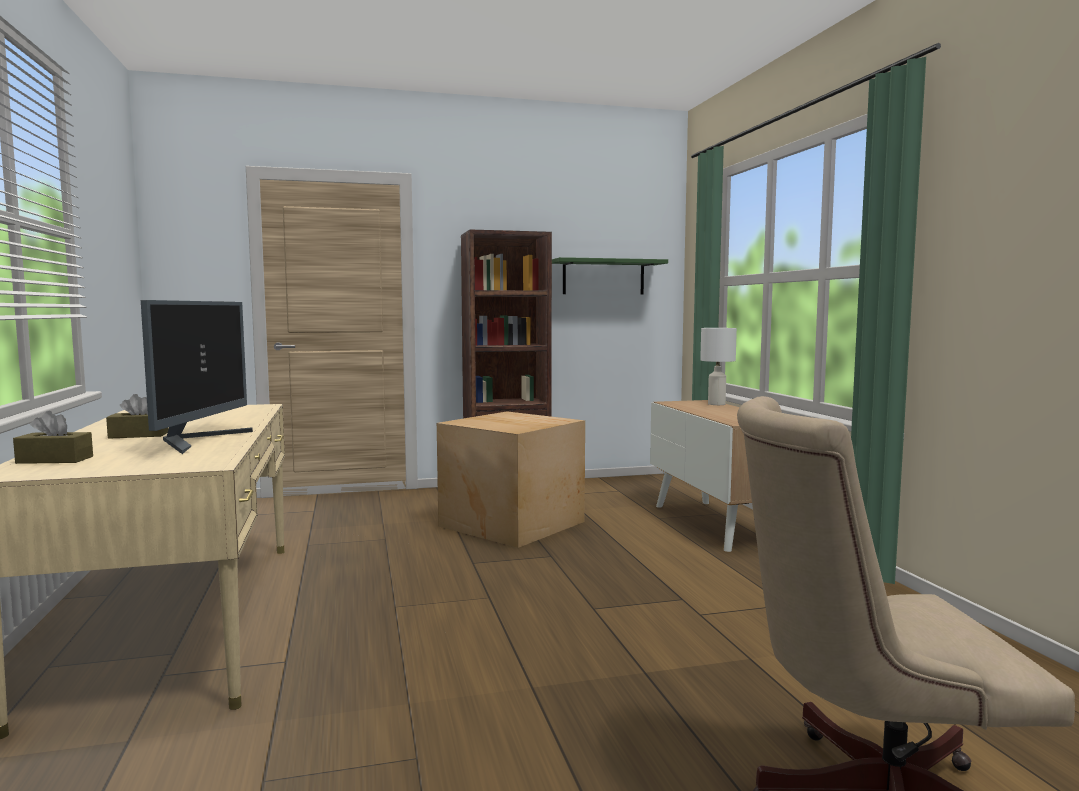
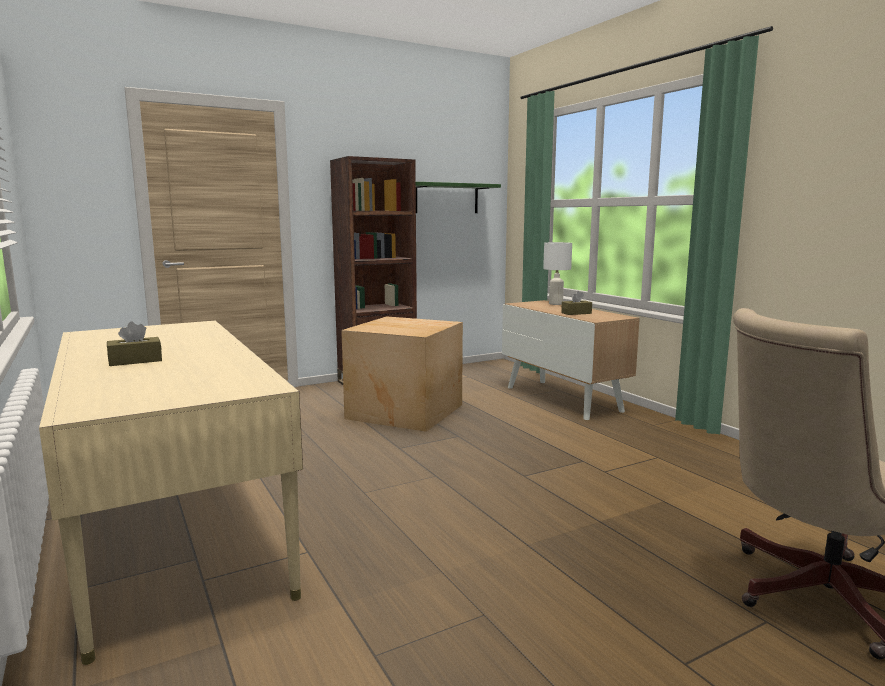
camera: 15 degrees left, 5 degrees up
(55, 460) = (99, 393): brown tissue box -> brown tissue box (576, 313)
(198, 440) = (208, 363): monitor -> none

